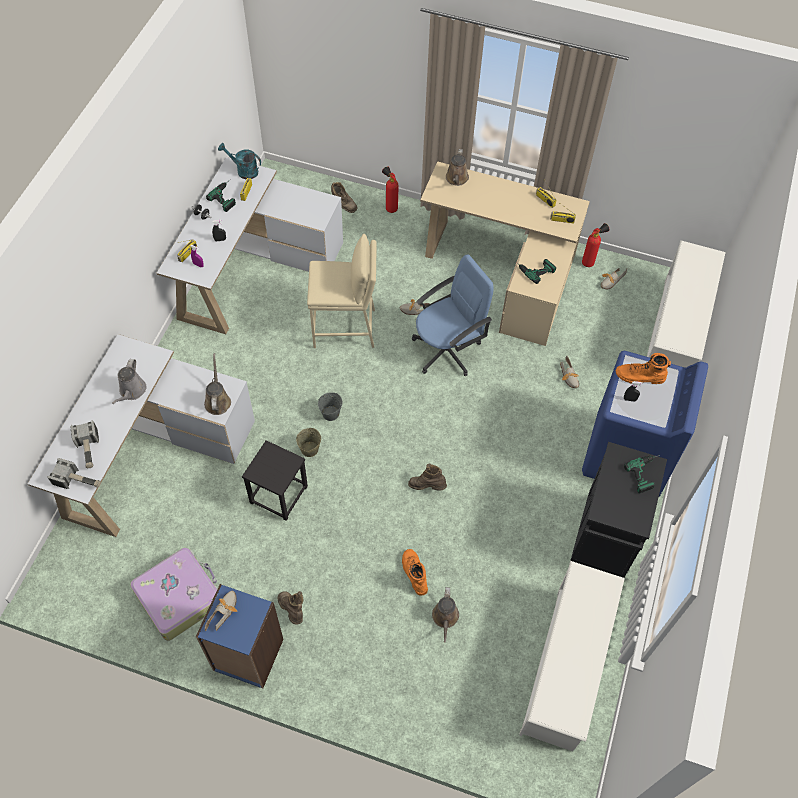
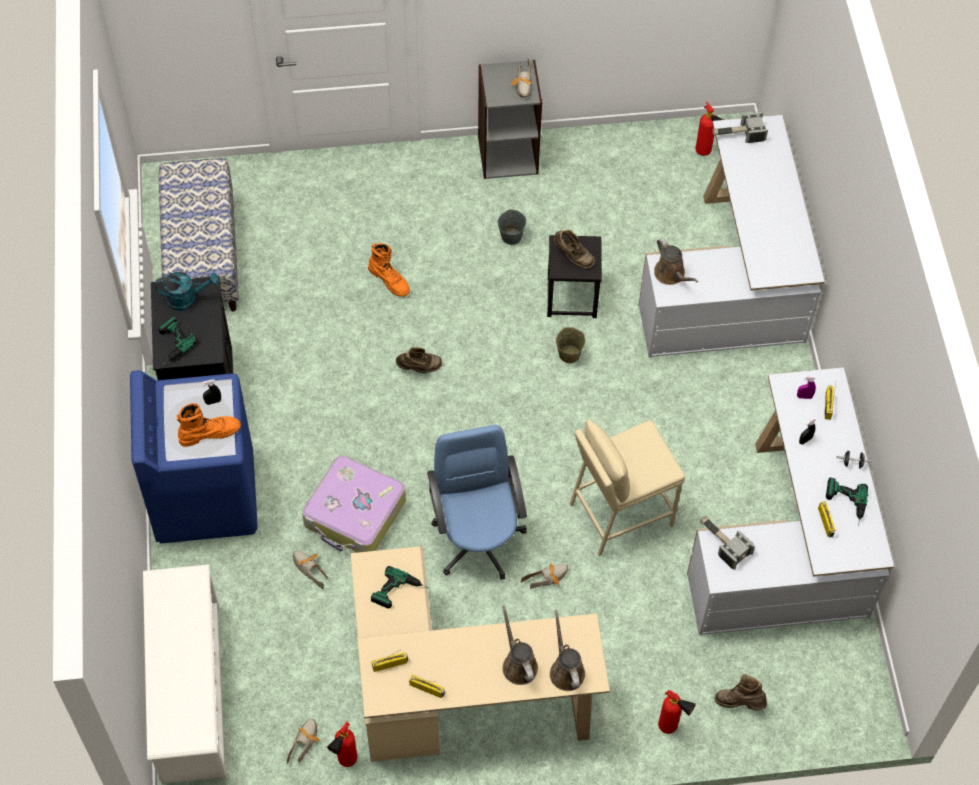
camera: 155 degrees right, 0 degrees up
(83, 577) = (705, 153): none -> fire extinguisher
(88, 450) = (752, 163): hammer -> hammer (722, 542)
(132, 391) = (758, 230): grey watering can -> none
(179, 597) = (603, 173): suitcase -> suitcase (355, 514)
(243, 171) = (854, 553): turquoise watering can -> turquoise watering can (187, 299)
(248, 655) = (508, 155): blue bookcase -> grey bookcase
(292, 610) = (490, 204): brown boot -> brown boot (572, 257)
(330, 414) = (571, 402): grey bucket -> grey bucket (511, 236)
(445, 618) = (339, 254): brown watering can -> brown watering can (518, 664)
(447, 350) = (478, 539): blue office chair -> blue office chair turned 135 degrees clockwise
(565, 669) = (203, 257): white shoe rack -> bench

